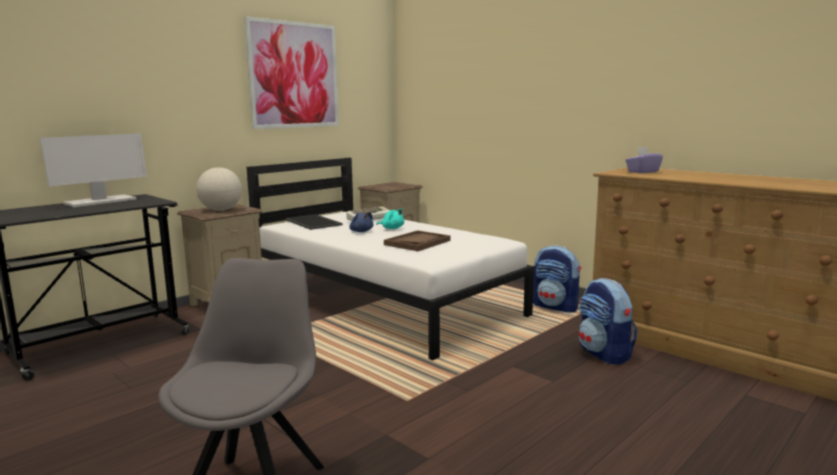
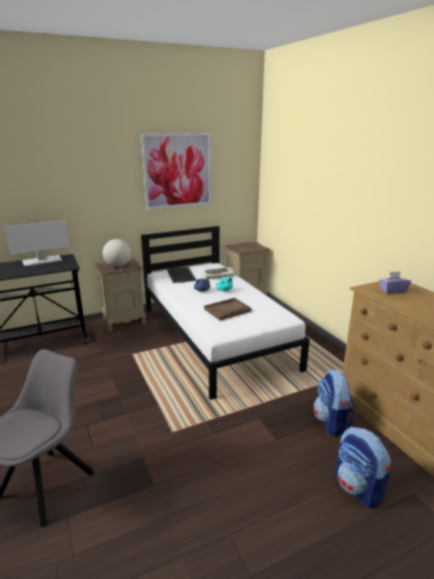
camera: 20 degrees right, 10 degrees up
(555, 307) = (329, 366): backpack -> backpack (358, 488)

